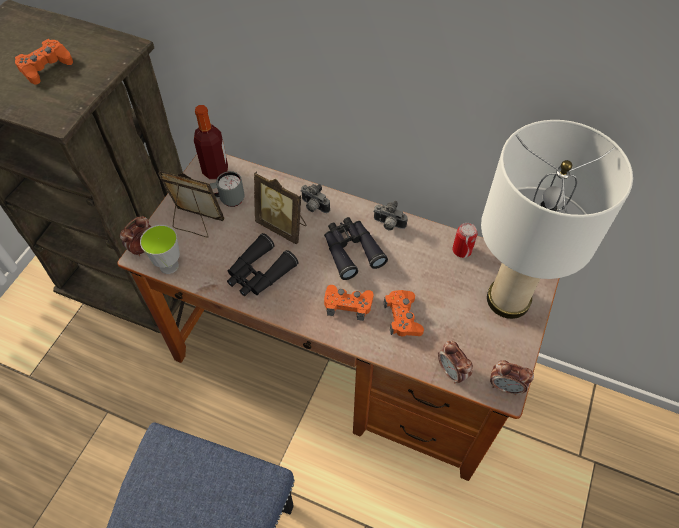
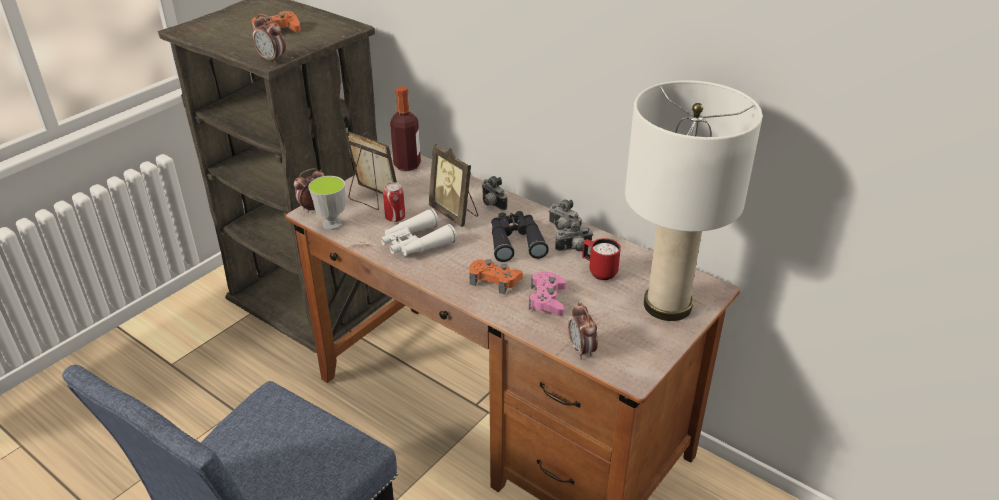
camera: 15 degrees right, 20 degrees down
(228, 200) = (410, 187): grey mug -> none
(259, 273) = (416, 243): black binoculars -> white binoculars
(402, 317) = (547, 299): orange game controller -> pink game controller
(407, 249) = (574, 249): none -> camera
(437, 272) = (599, 271): none -> red mug
(462, 250) = (632, 260): can -> can (395, 217)
(505, 387) = (636, 372): alarm clock -> alarm clock (272, 59)

